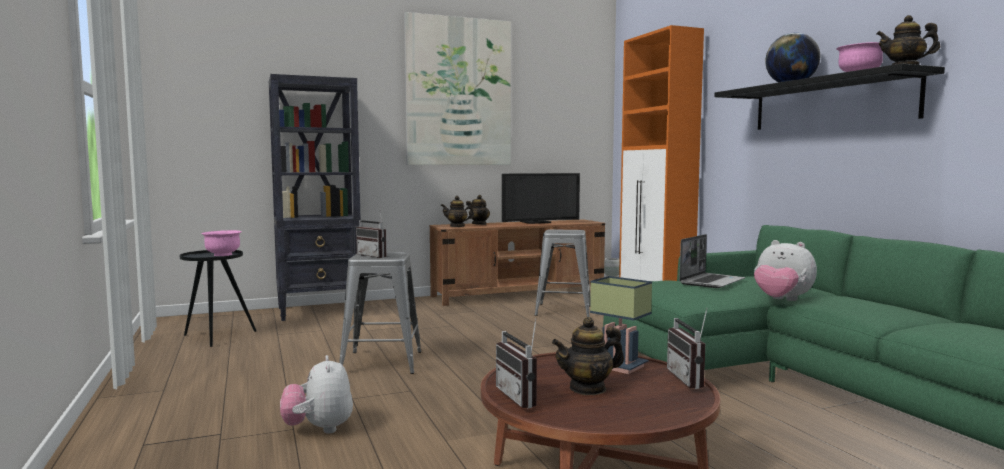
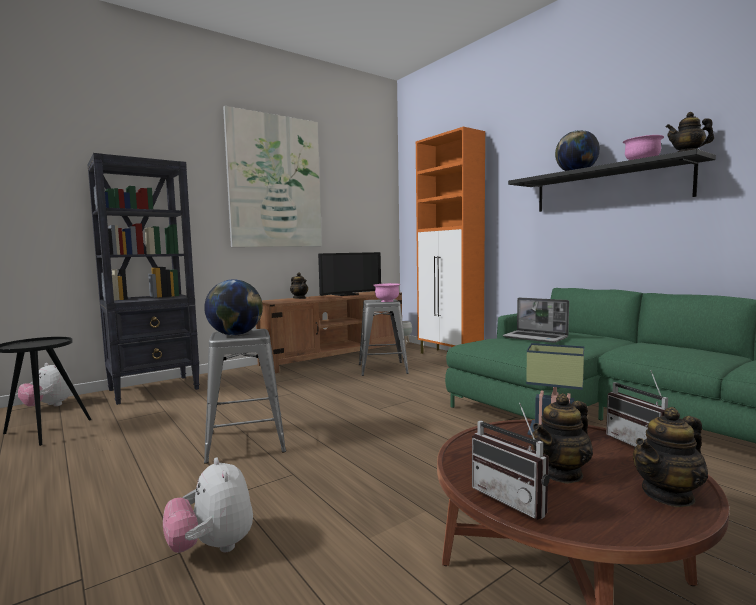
camera: 15 degrees left, 0 degrees up
(222, 255) = (48, 343): pink bowl -> pink bowl (387, 301)
(375, 256) = (235, 335): radio -> globe
(457, 226) = (282, 301): teapot -> teapot (668, 494)
(711, 282) = (536, 338): laptop -> laptop turned 105 degrees clockwise
(781, 300) = (608, 350): plush toy -> plush toy (48, 406)

